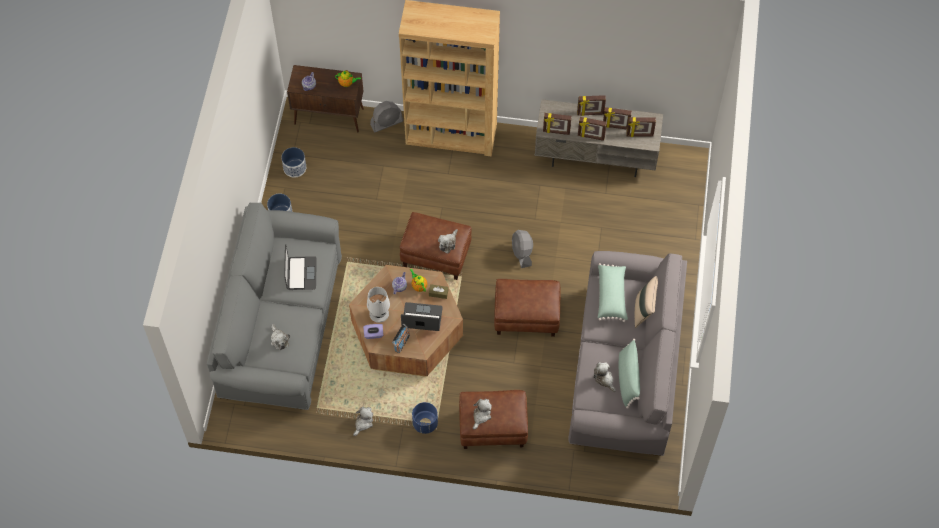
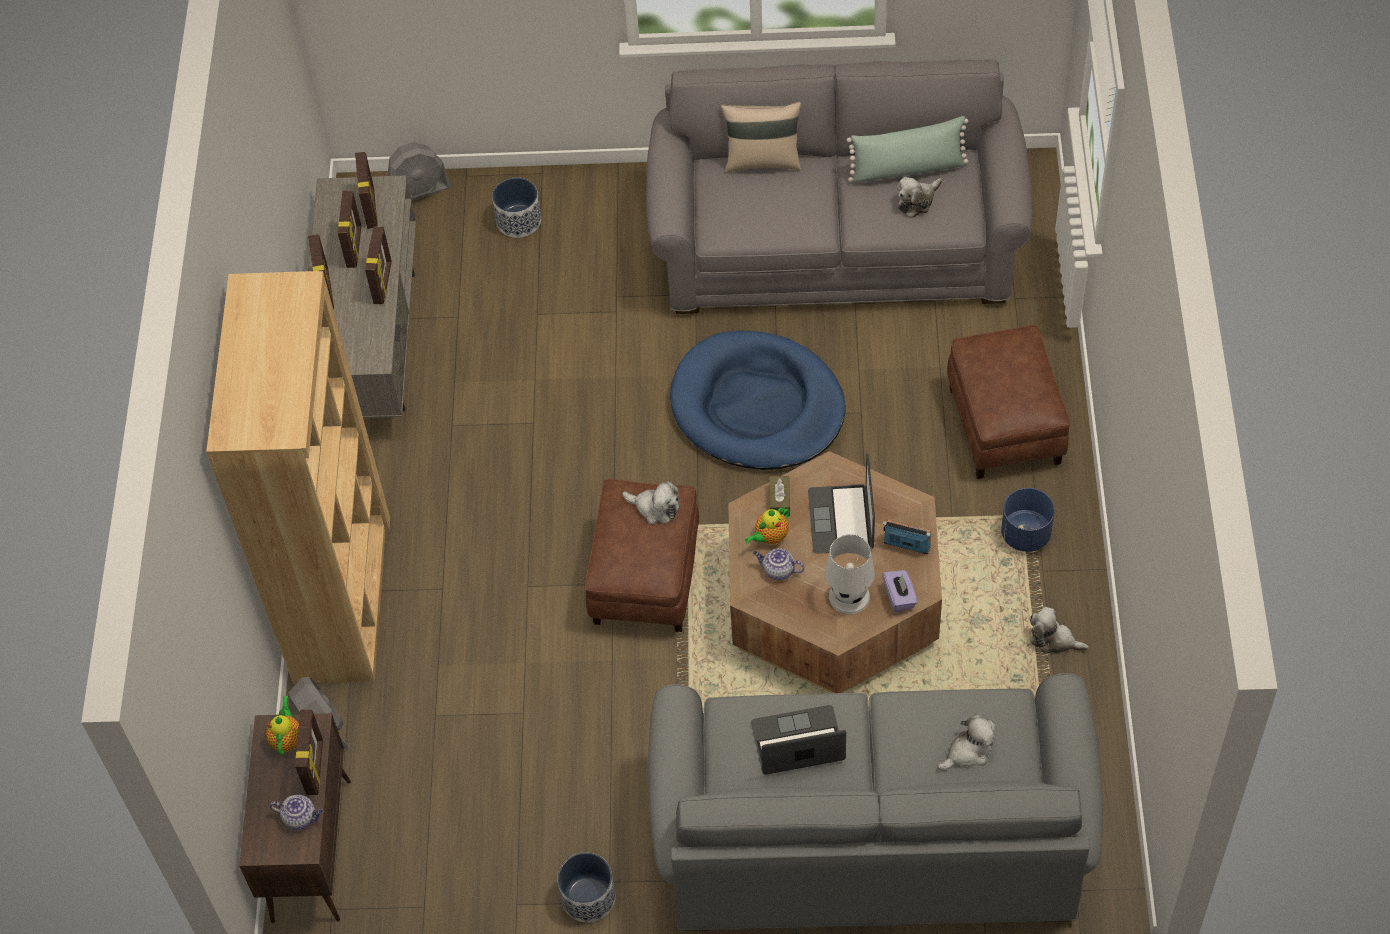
camera: 95 degrees left, 5 degrees down
(295, 168) = (461, 894): planter -> planter (519, 220)
(481, 415) = (1025, 395): plush toy -> none
(522, 253) = (616, 432): grey fan -> grey fan (418, 190)
(526, 317) = (757, 406): brown ottoman -> blue dog bed
(556, 132) = (377, 340): picture frame -> picture frame (315, 767)
(612, 296) = (740, 210): green pillow -> none

